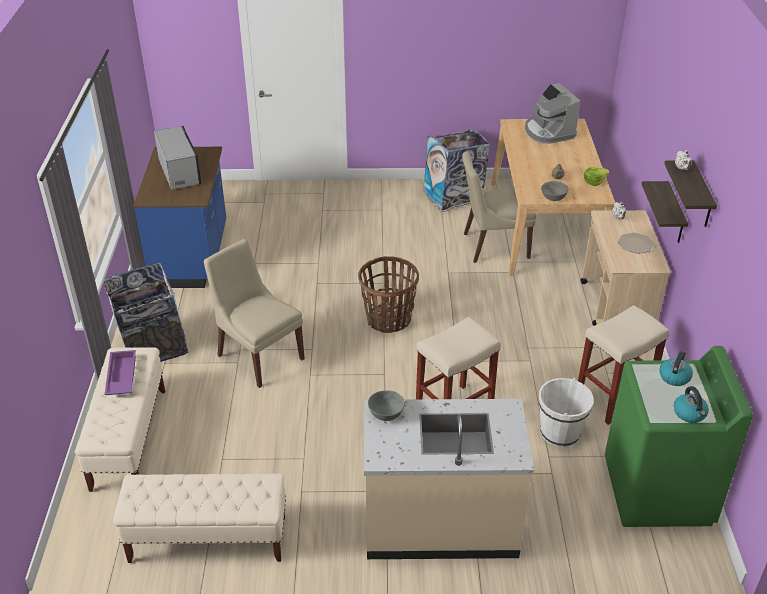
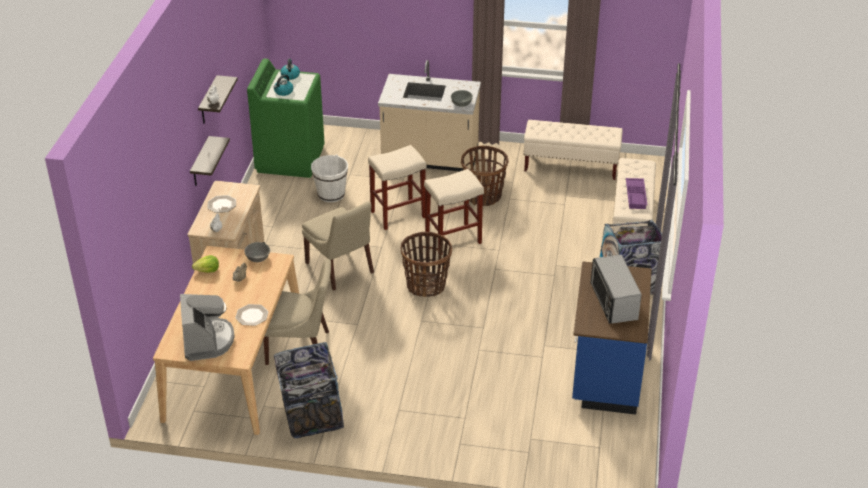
camera: 170 degrees left, 0 degrees up
(258, 355) = (539, 268): beige chair -> beige chair (340, 269)
(342, 457) = (483, 196): none -> basket
(523, 152) = (252, 316): none -> plate
(613, 399) = (281, 209): beige stool -> beige stool (453, 239)

